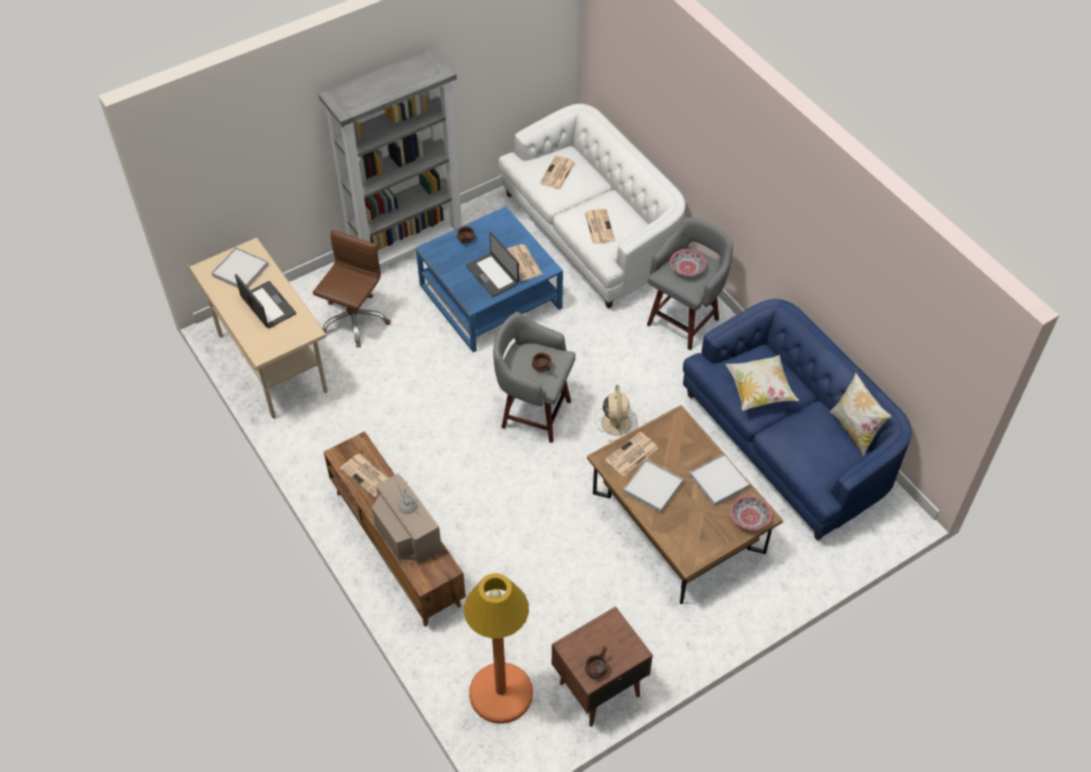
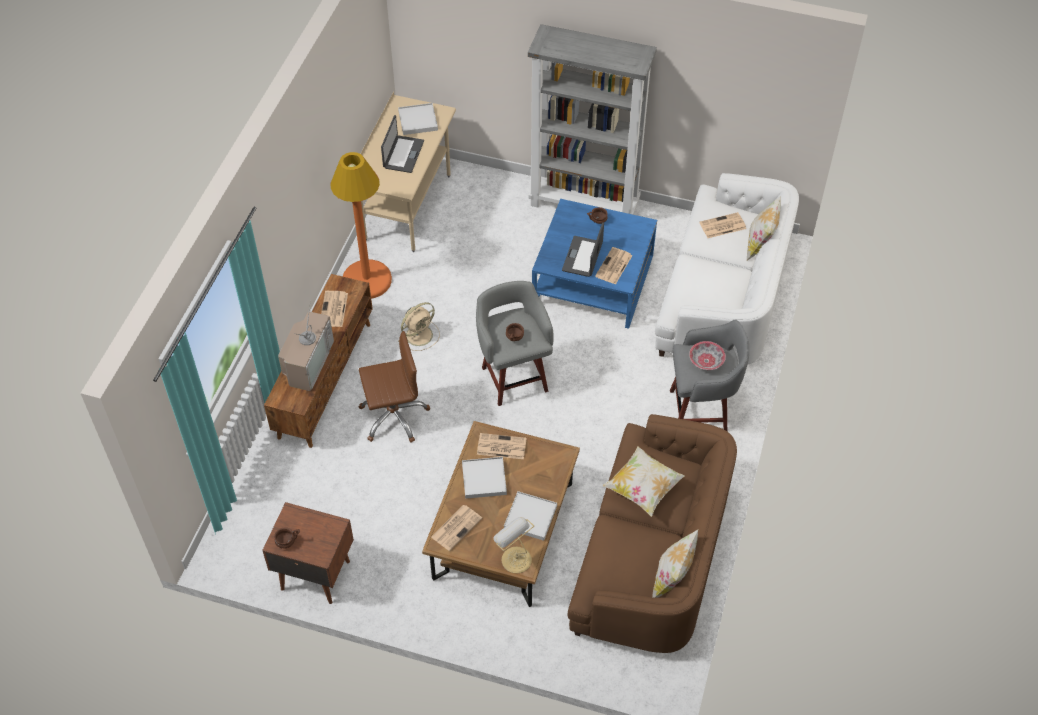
camera: 50 degrees right, 0 degrees up
(354, 320) = (489, 222): brown office chair -> brown office chair (394, 416)
(501, 693) = (262, 518): orange floor lamp -> orange floor lamp (367, 280)
(596, 166) = (760, 244): none -> pillow
(599, 226) = (697, 284): newspaper -> newspaper (456, 527)
(616, 422) = (557, 432): beige fan -> beige fan (420, 334)
(750, 518) = (515, 558): bowl -> table lamp
(788, 444) = (650, 556): blue sofa -> brown sofa

